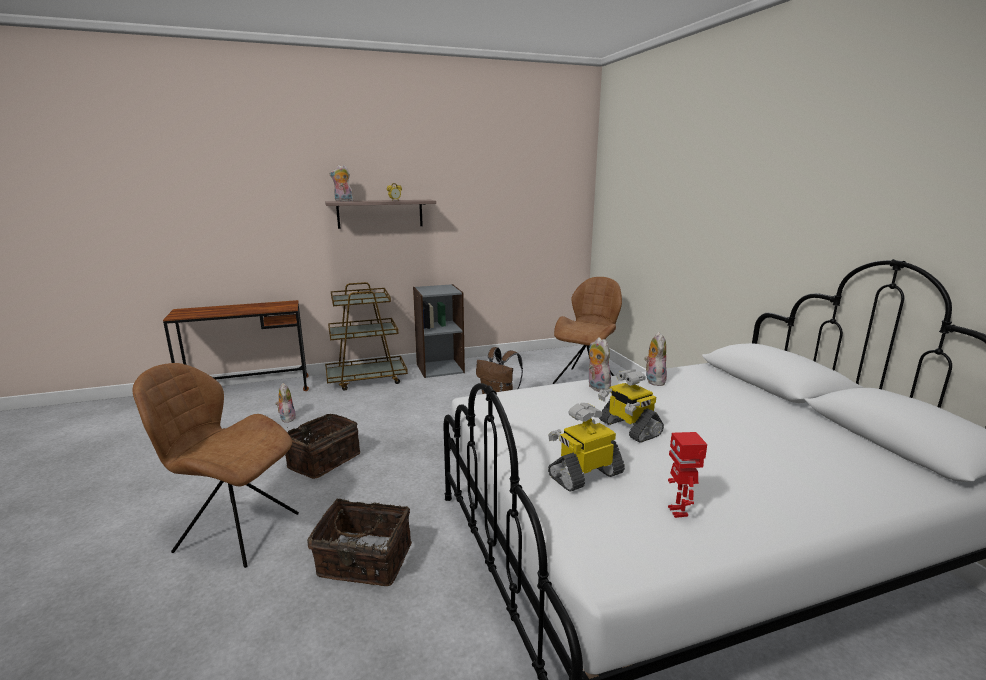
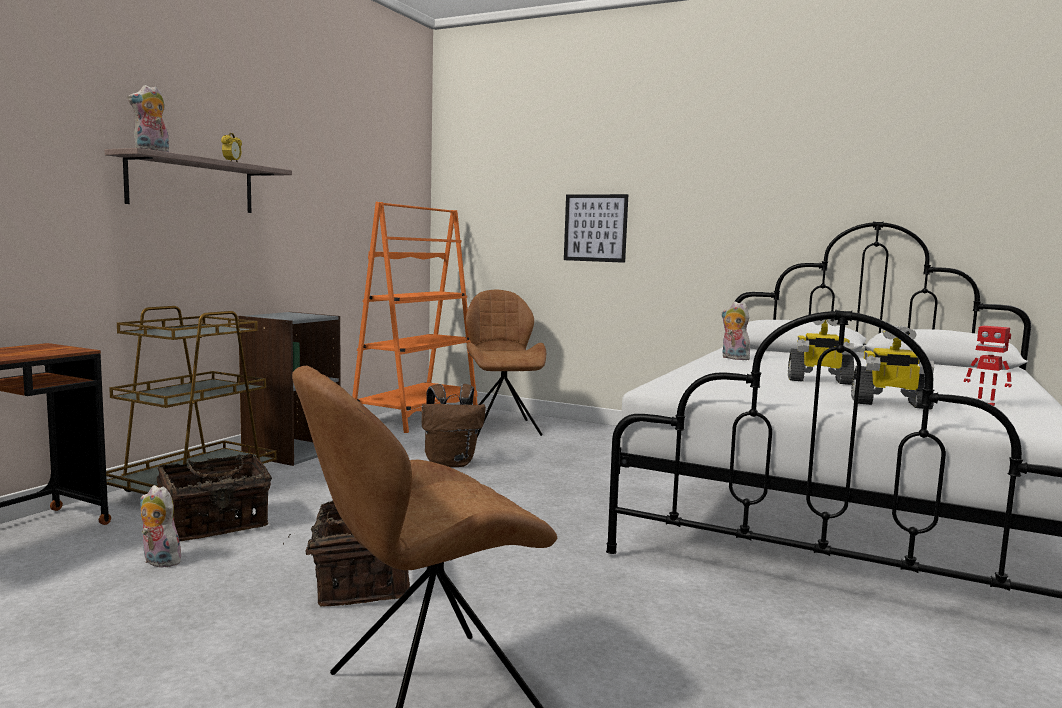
camera: 45 degrees left, 10 degrees down
(364, 562) = (659, 635): basket -> basket (215, 524)
(551, 357) = (417, 416): none -> orange bookcase
(585, 474) = (889, 403): toy robot -> toy robot turned 90 degrees counterclockwise
(596, 387) = (713, 367): plush toy -> none
(675, 234) = (595, 228): none -> picture

